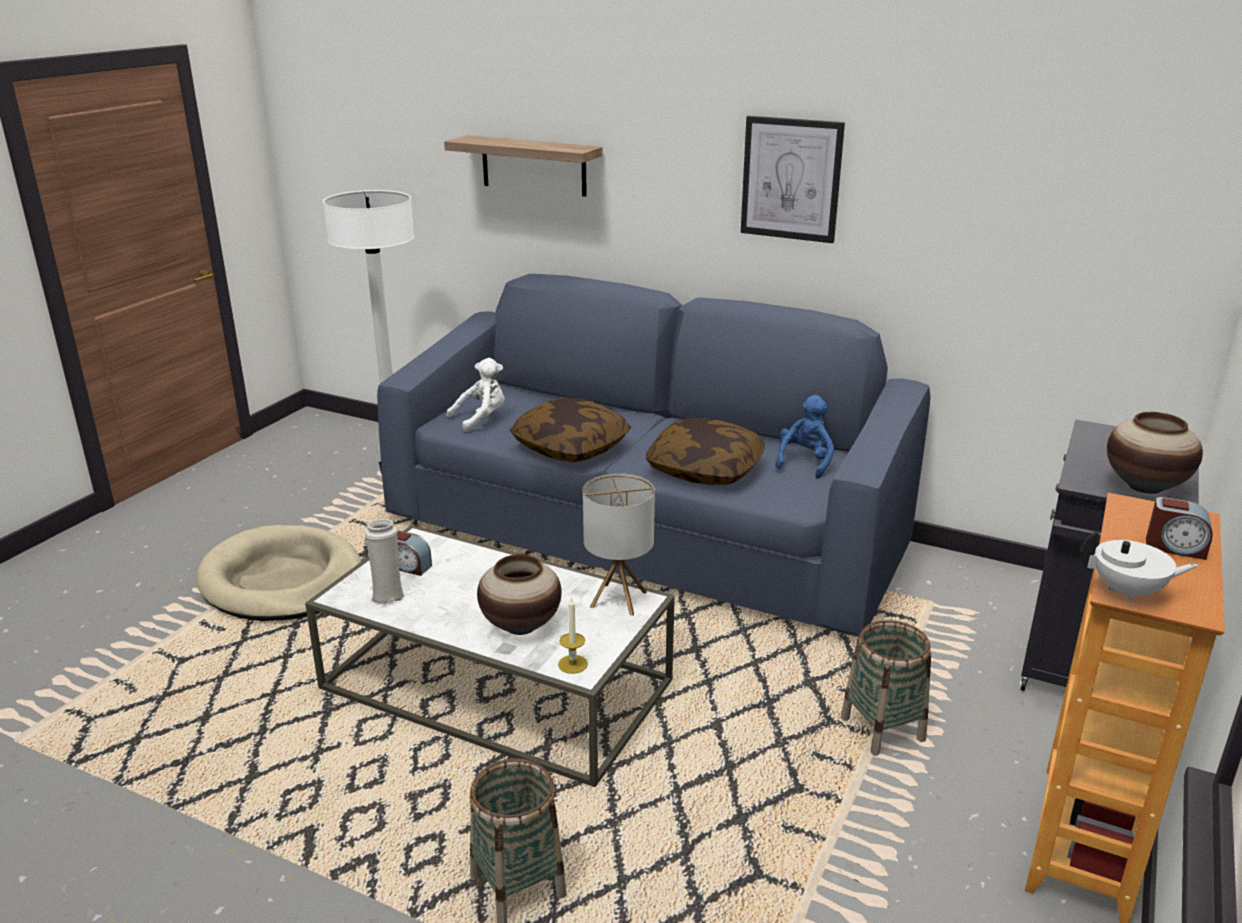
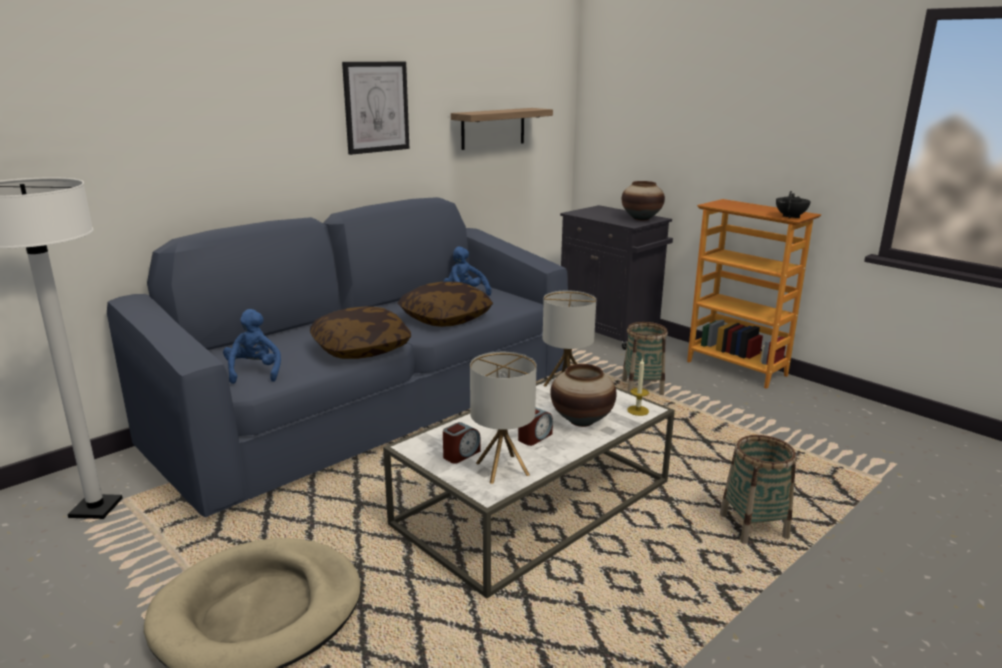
camera: 70 degrees left, 5 degrees down
(387, 595) = (502, 469): white vase -> table lamp
(481, 418) = (254, 372): white plush toy -> blue plush toy
(533, 166) = (149, 130): shelf -> shelf (493, 128)
(1128, 592) = (791, 217): white teapot -> black teapot
(1175, 547) = (752, 207): alarm clock -> alarm clock (534, 437)

